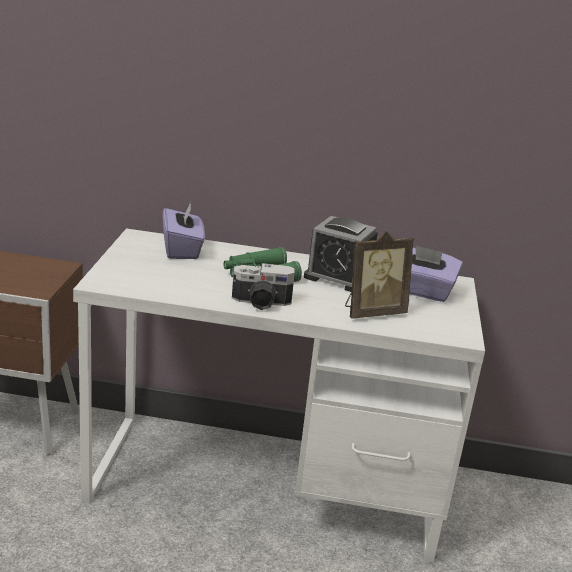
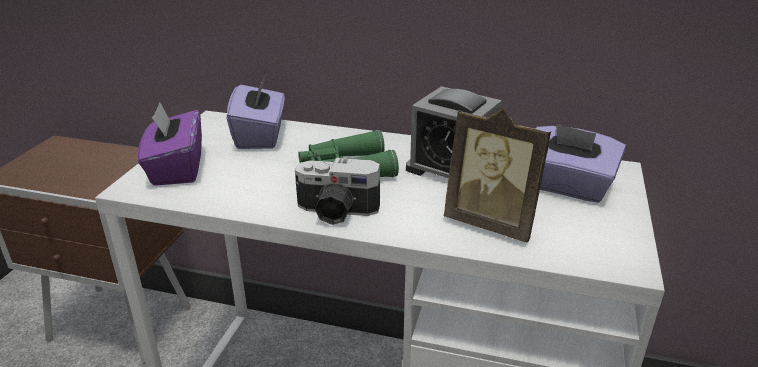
camera: 10 degrees right, 5 degrees up
(126, 271) = (176, 168): none -> purple tissue box
(372, 312) = (492, 223): picture frame -> picture frame turned 45 degrees clockwise

